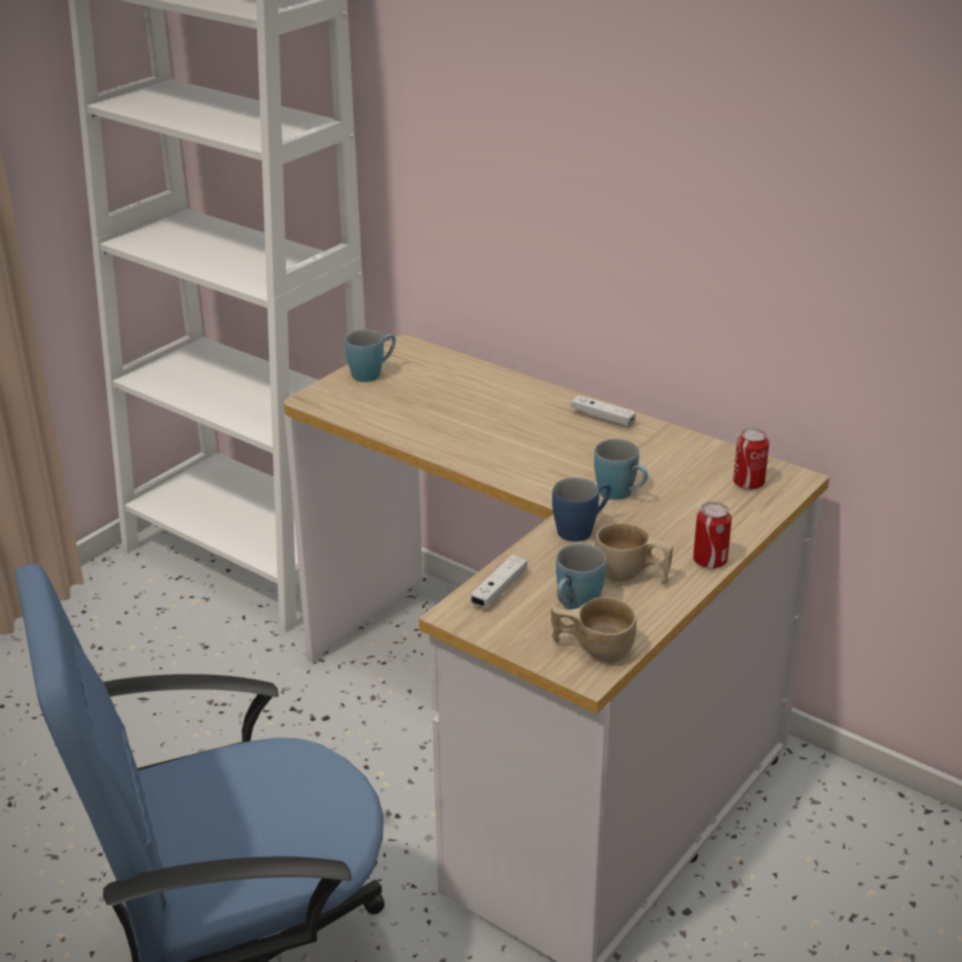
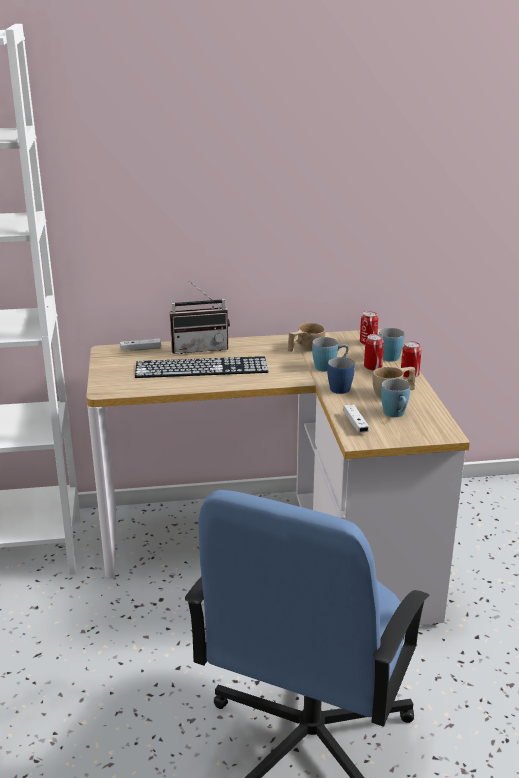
camera: 45 degrees left, 5 degrees down
(372, 373) = (112, 368): blue mug -> blue mug (390, 355)
(466, 419) = (201, 367): none -> keyboard
(514, 390) = (200, 348): none -> radio
(592, 649) = (432, 425): beige cup -> beige cup (305, 349)
(602, 418) = (262, 343): white game controller -> white game controller (140, 349)
(680, 523) = (373, 367): none -> can

